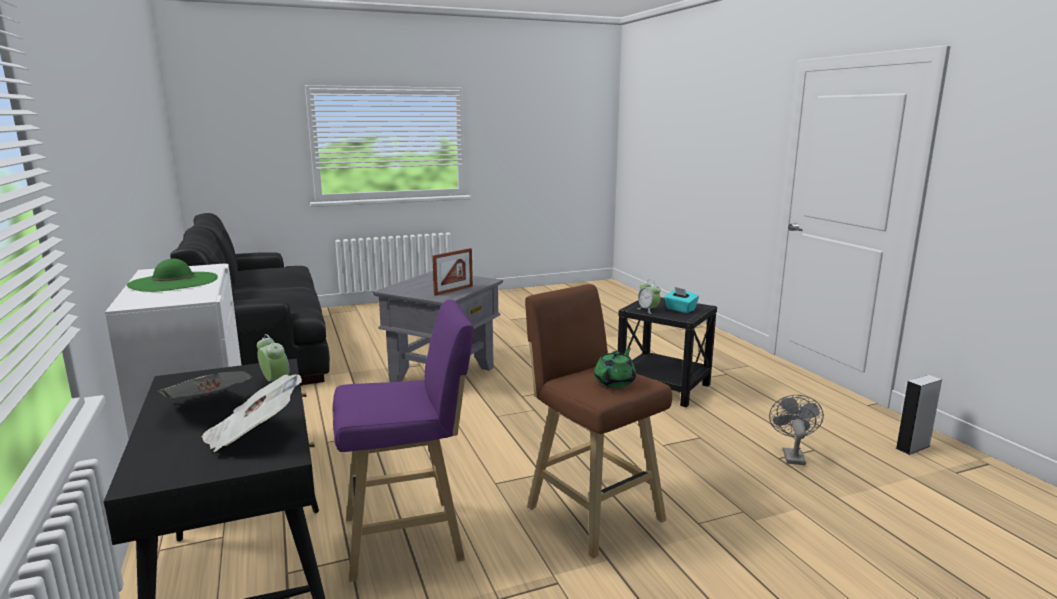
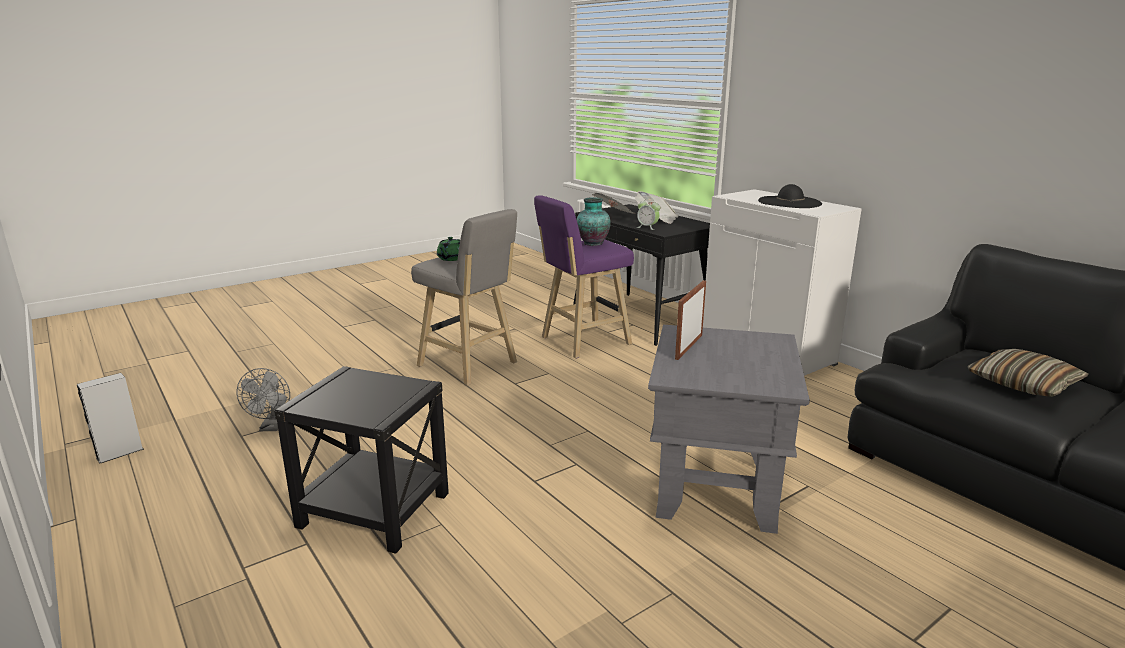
camera: 165 degrees right, 5 degrees up
(173, 282) = (789, 202): green hat -> black hat
(272, 293) = (1023, 384): none -> pillow
(383, 395) = (592, 243): none -> vase
(591, 511) = (470, 366): brown stool -> grey stool
(648, 310) = (396, 385): alarm clock -> none
(680, 309) = (344, 392): turquoise tissue box -> none

